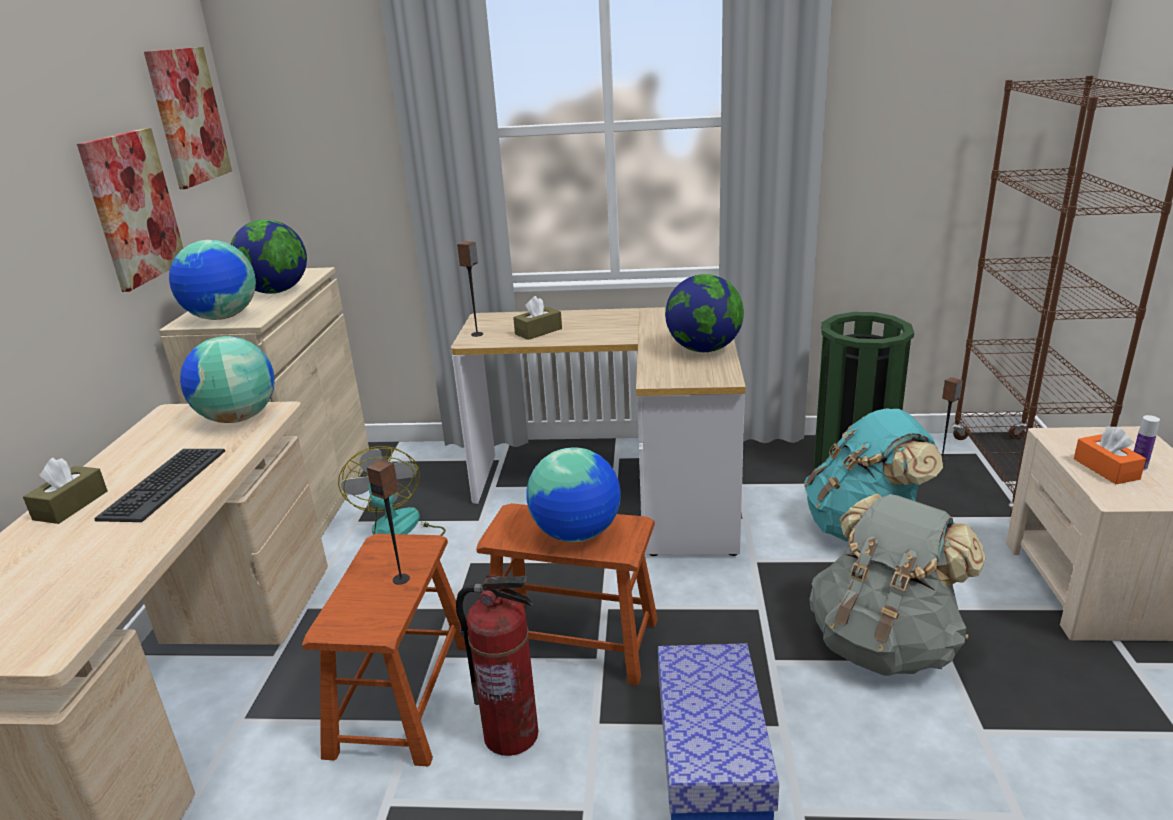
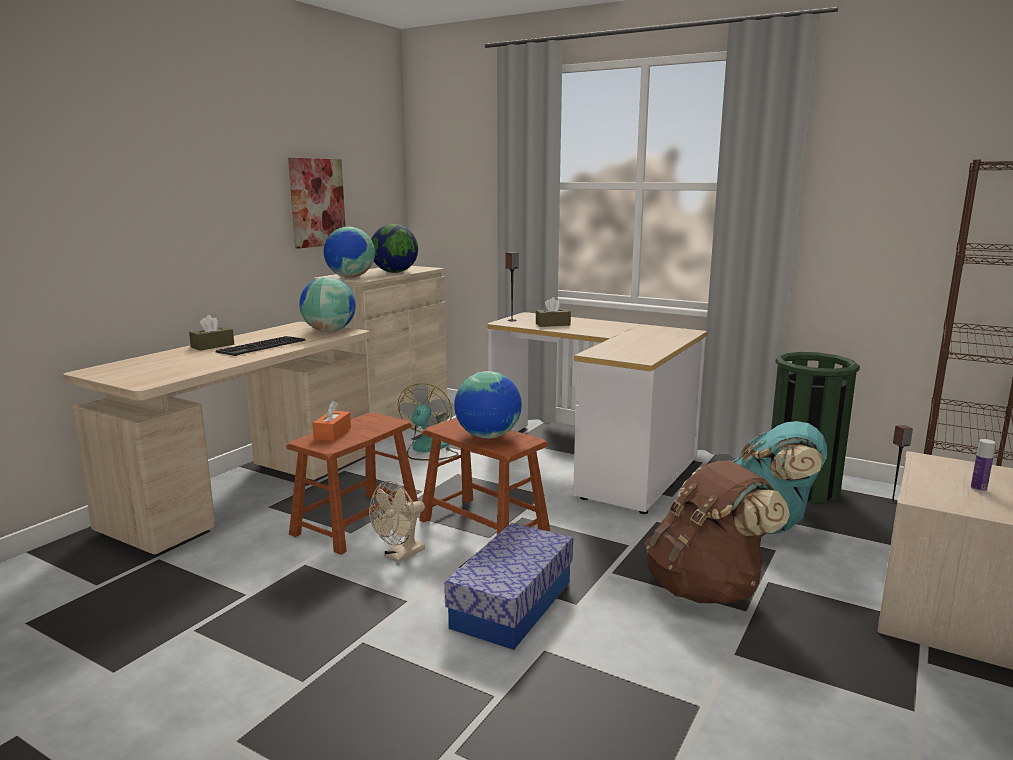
camera: 25 degrees right, 10 degrees down
(188, 116) = (373, 159): picture -> none
(401, 579) = (364, 432): speaker -> none
(511, 735) = (400, 556): fire extinguisher -> beige fan
(704, 349) = (652, 346): globe -> none
(884, 644) = (706, 588): grey backpack -> brown backpack
(1106, 469) = (942, 483): orange tissue box -> orange tissue box (332, 433)

